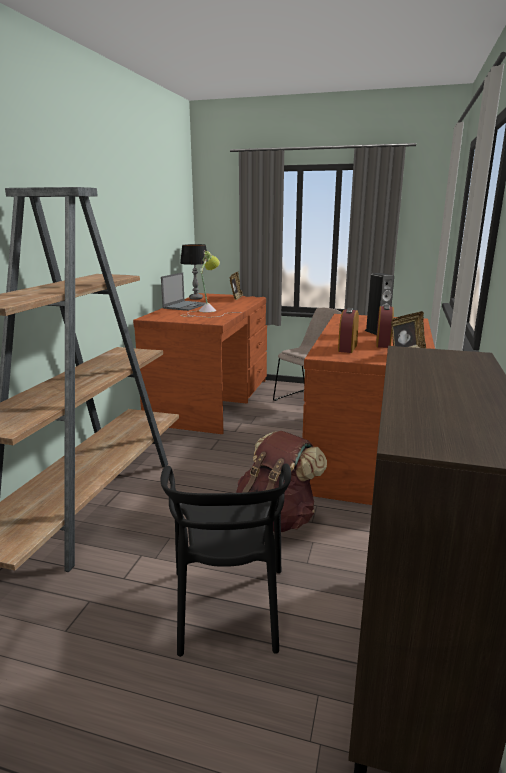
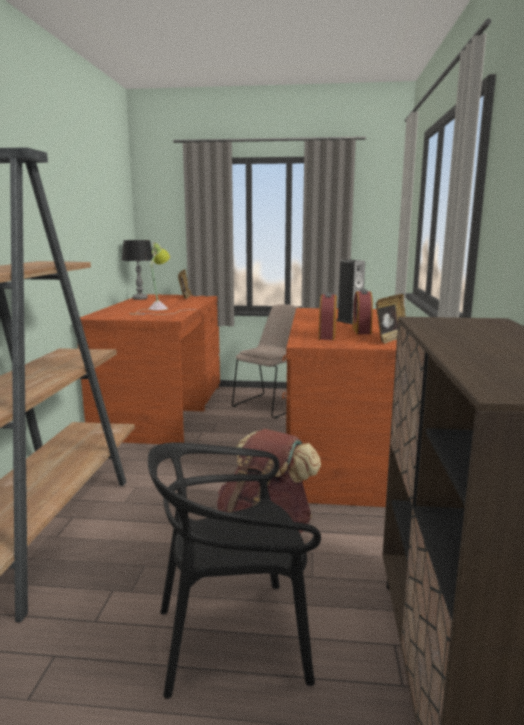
camera: 10 degrees left, 5 degrees down
(185, 306) = (131, 305): laptop -> none
(228, 607) = (233, 639): black chair -> black chair turned 90 degrees clockwise

